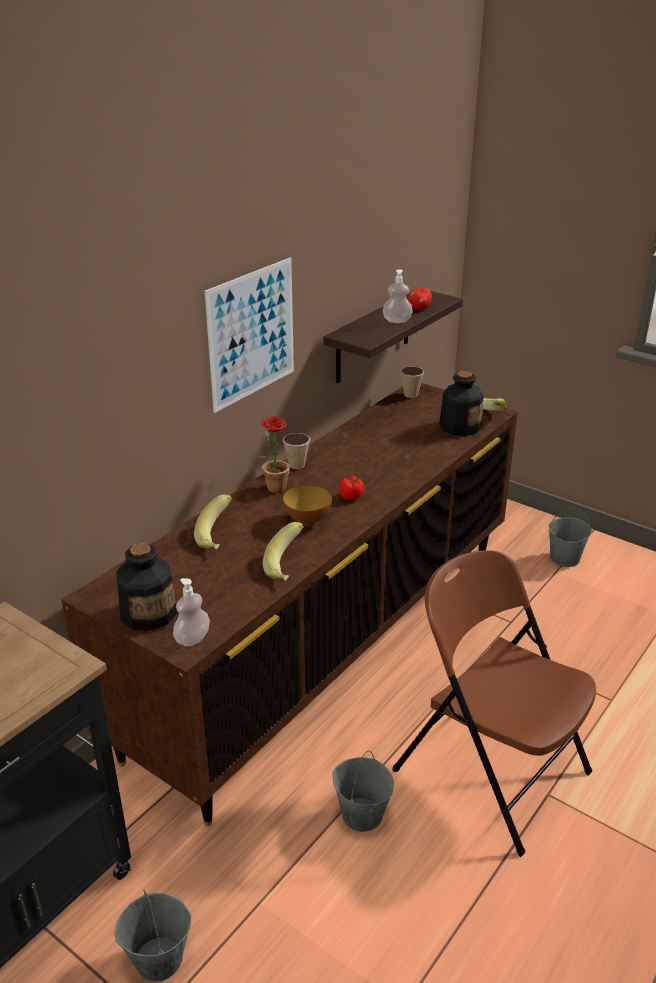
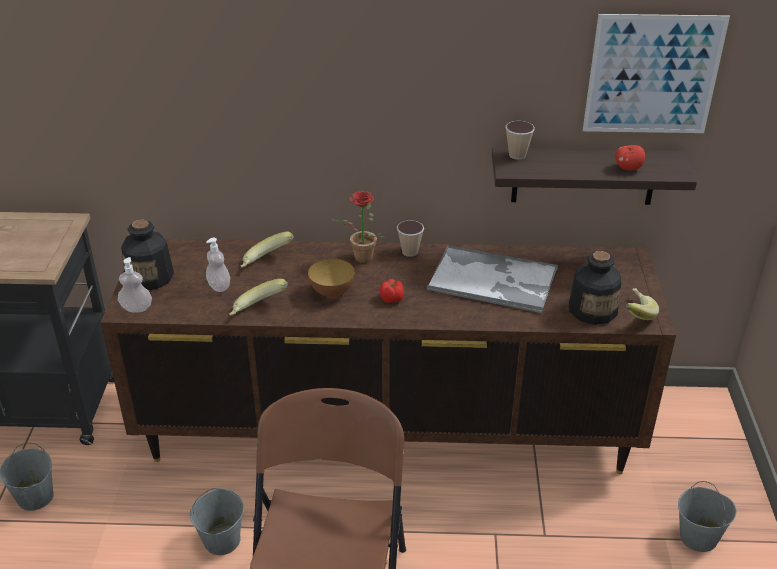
camera: 55 degrees right, 5 degrees up
(252, 334) = (380, 111): picture -> picture (653, 75)
(380, 446) = (493, 280): none -> tray
(397, 321) = (579, 168): soap dispenser -> soap dispenser (219, 286)
(410, 394) = (615, 258): cup -> cup (517, 155)

